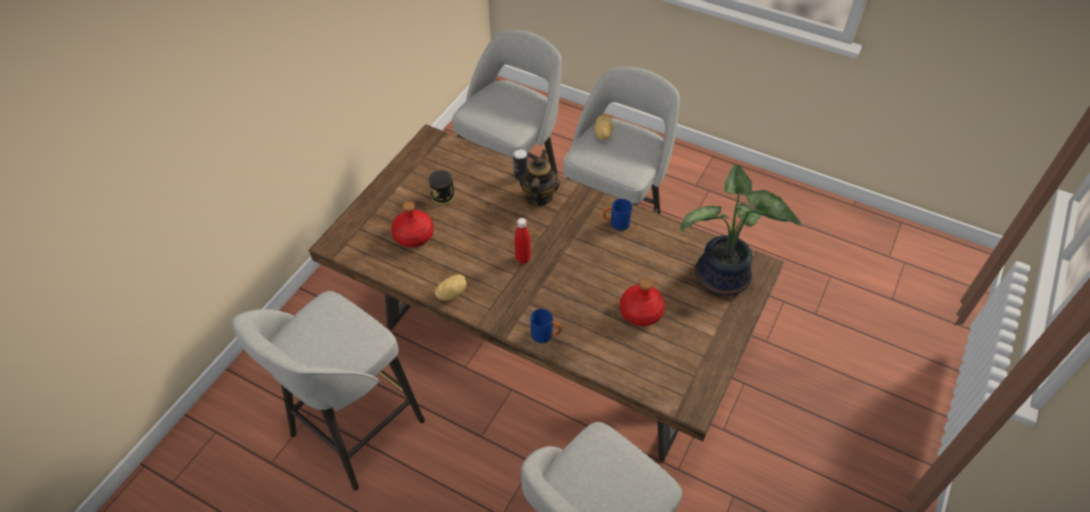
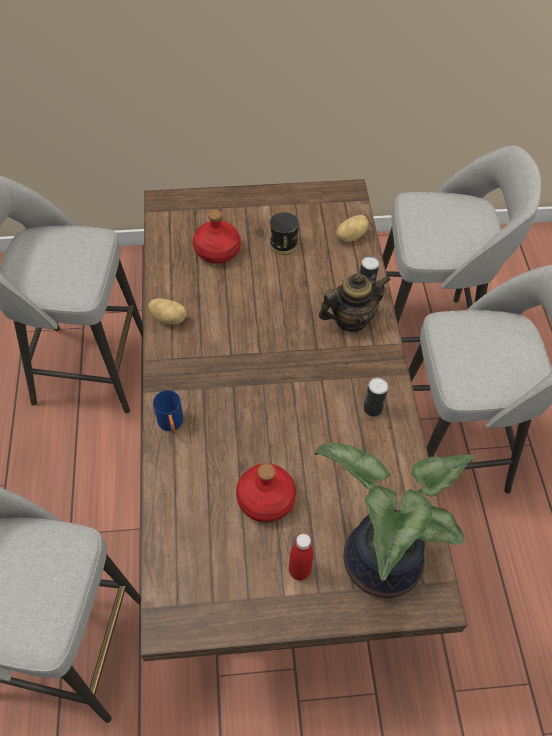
camera: 55 degrees right, 5 degrees up
(523, 258) = (256, 351): red bottle -> red bottle (299, 571)
(602, 134) = (494, 326): potato -> potato (350, 236)
(616, 224) = (372, 408): blue mug -> can

